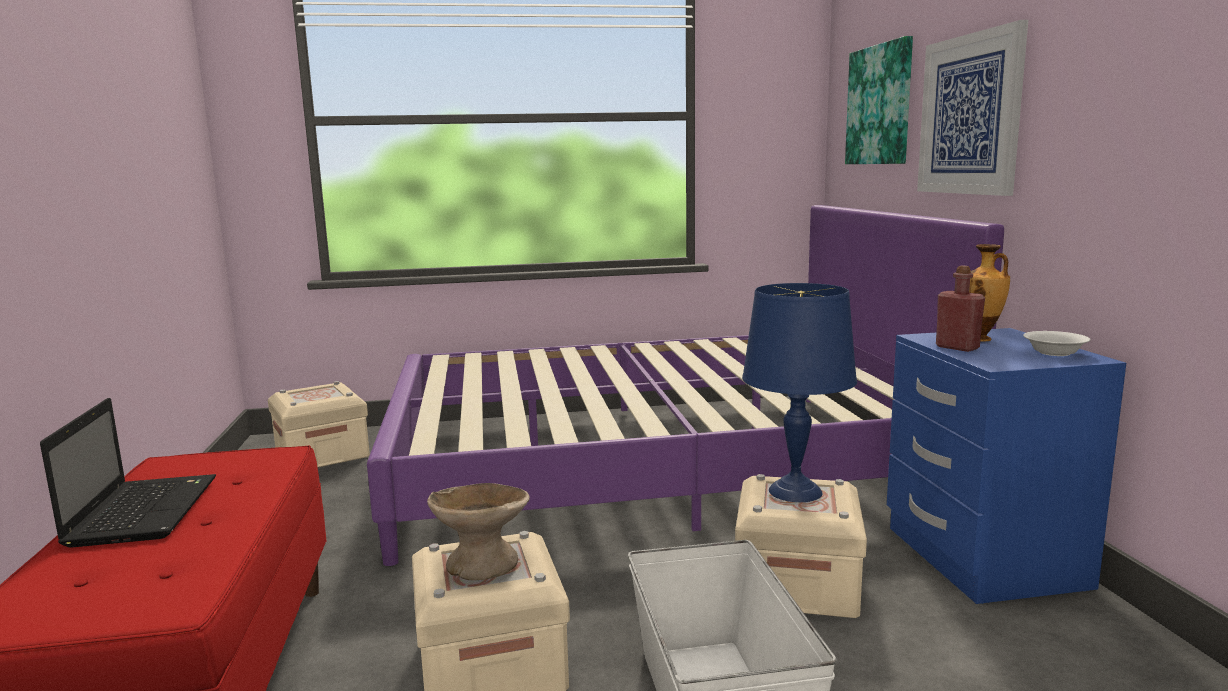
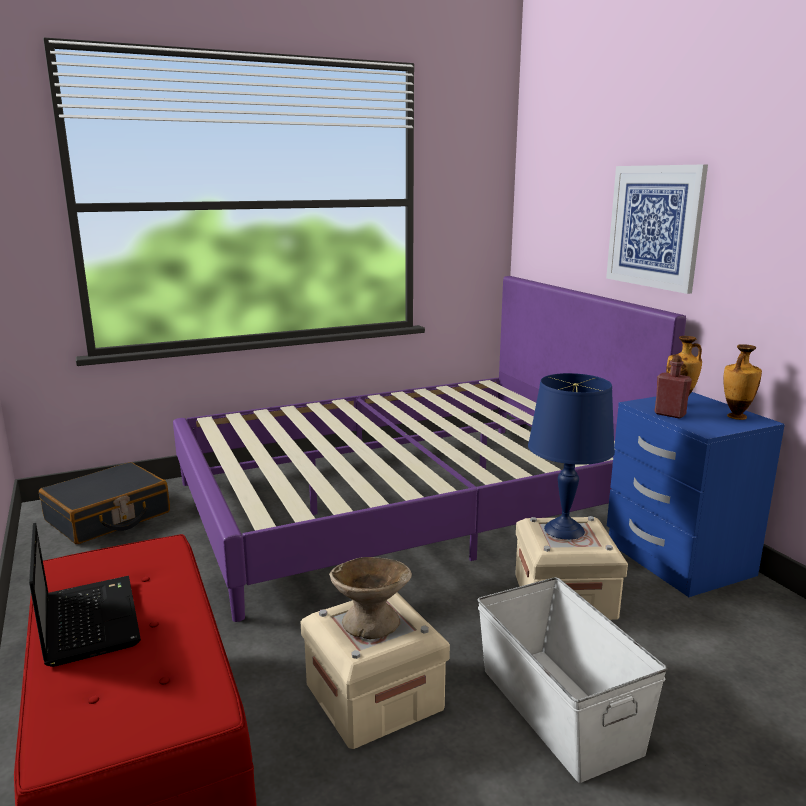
camera: 15 degrees left, 5 degrees up
(322, 454) = (108, 517): beige storage box -> black suitcase
(880, 105) = (569, 203): picture -> none
(1054, 353) = (735, 417): white bowl -> vase

